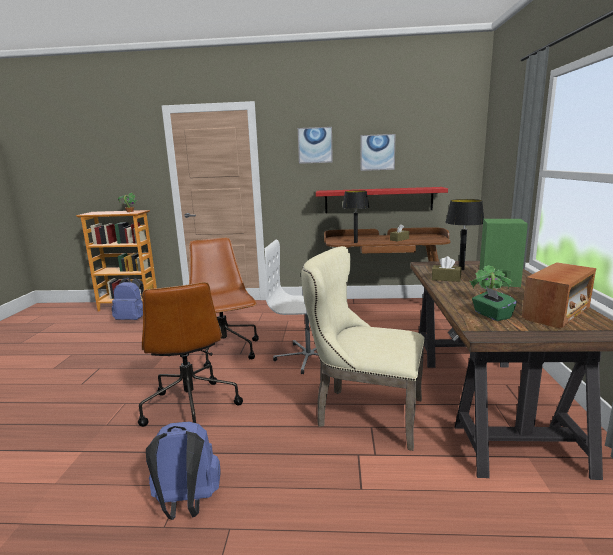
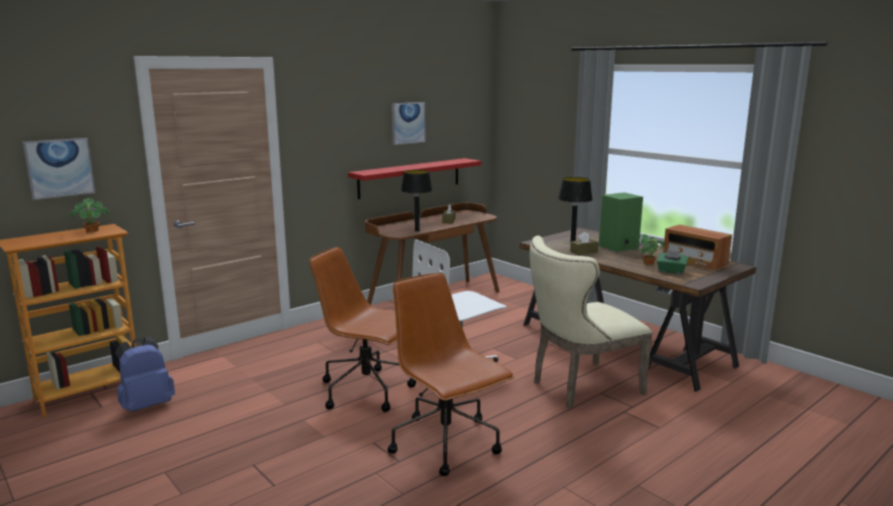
camera: 45 degrees left, 0 degrees up
(186, 504) = (589, 492): blue backpack -> none
(190, 406) = (447, 444): brown office chair -> brown office chair turned 150 degrees counterclockwise
(315, 145) = (345, 115): picture -> picture (59, 168)
(556, 314) = (694, 261): radio -> radio turned 135 degrees clockwise

